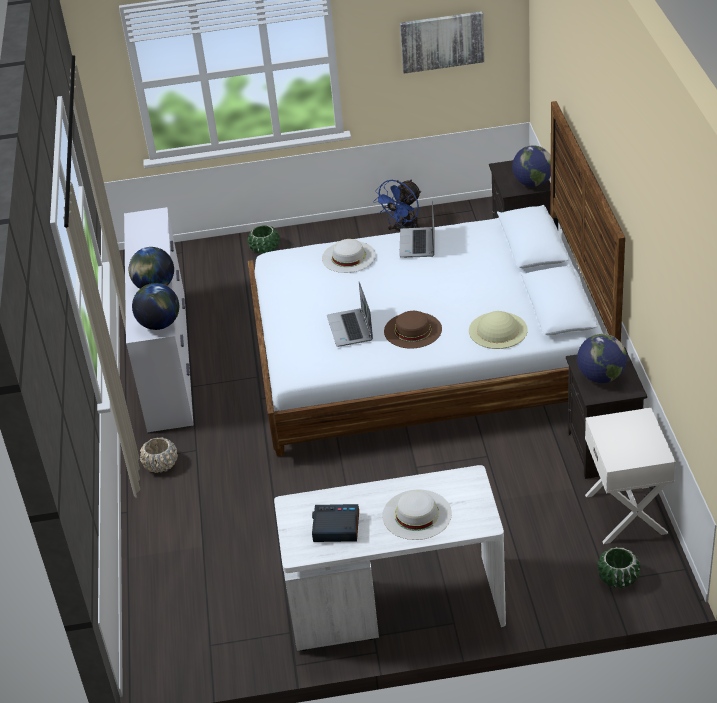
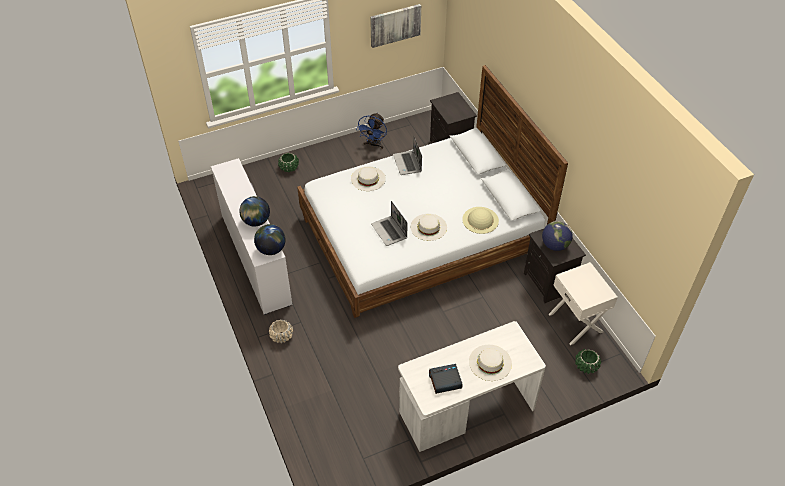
camera: 20 degrees left, 10 degrees up
(412, 330) = (428, 227): brown hat -> white hat
(532, 183) = (462, 112): globe -> none

